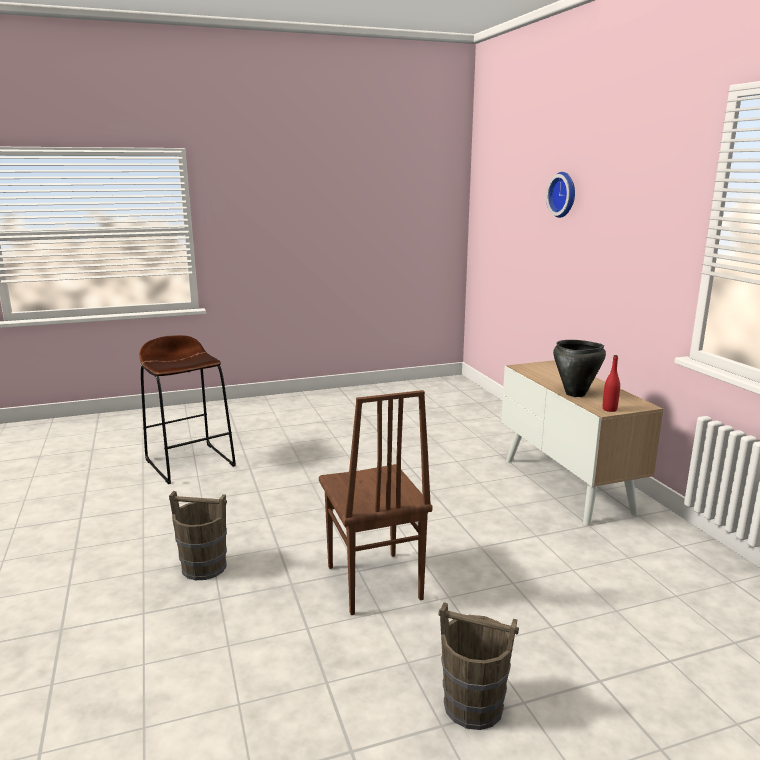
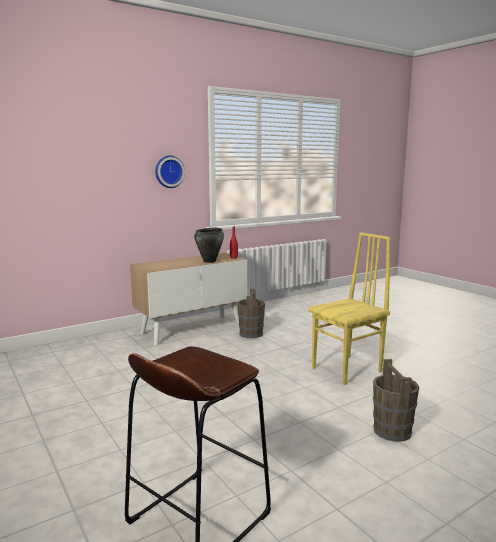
camera: 105 degrees left, 5 degrees down
(372, 583) = (348, 370): brown chair -> yellow chair
(472, 706) = (406, 343): brown bucket -> brown bucket (251, 334)
(564, 194) = (72, 142): wall clock -> wall clock (169, 171)

